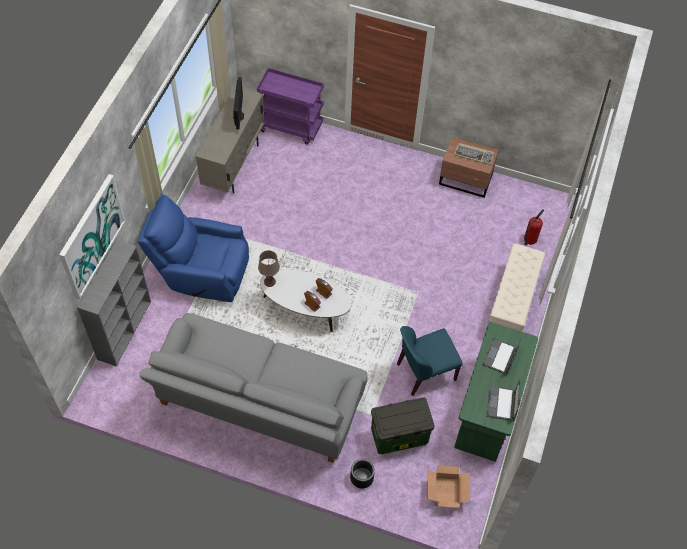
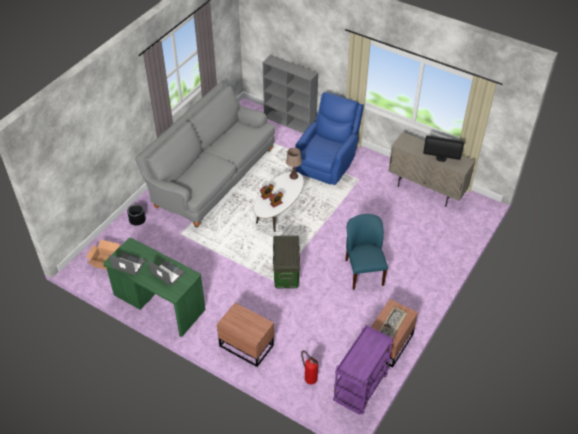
camera: 105 degrees right, 10 degrees down
(92, 236) = (301, 38): picture -> none
(292, 127) = (464, 230): purple cart -> purple cart (360, 389)
(398, 437) = (158, 245): storage box -> storage box (286, 273)
(424, 372) = (203, 270): blue chair -> blue chair (363, 272)
(512, 303) = (246, 344): beige bench -> brown nightstand

